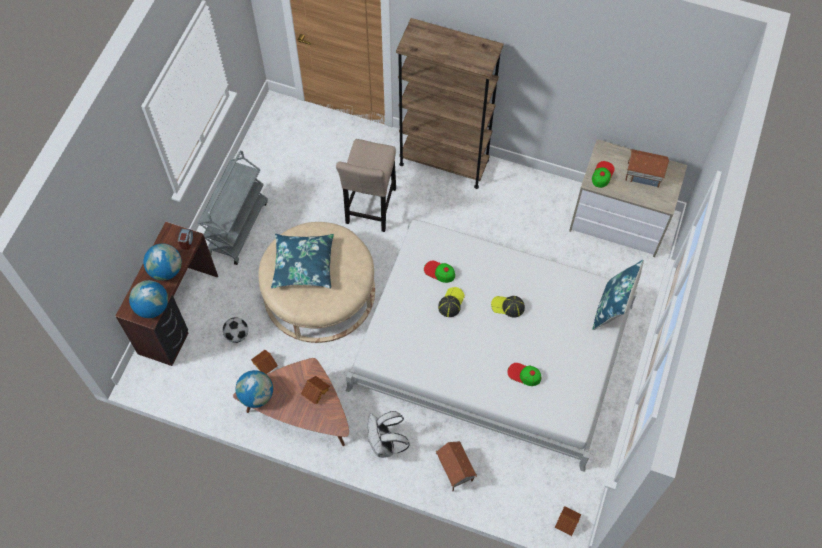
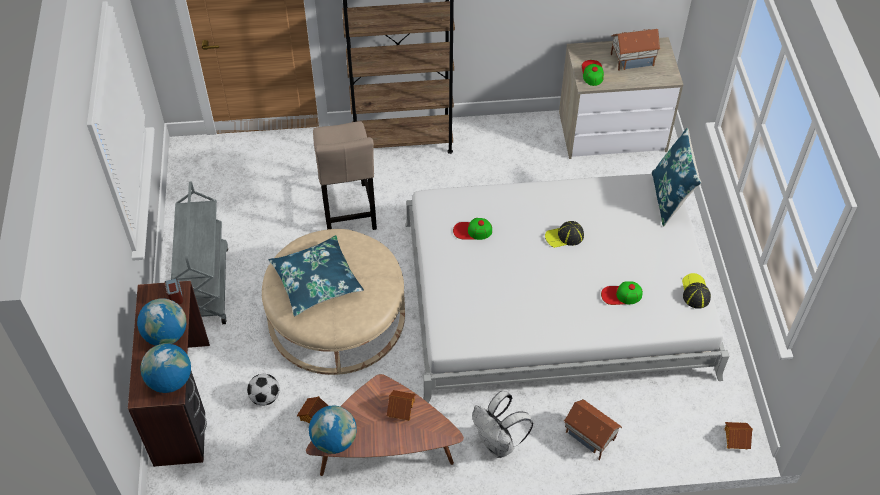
camera: 25 degrees left, 10 degrees down
(451, 302) = (502, 255): cap -> cap (695, 292)

